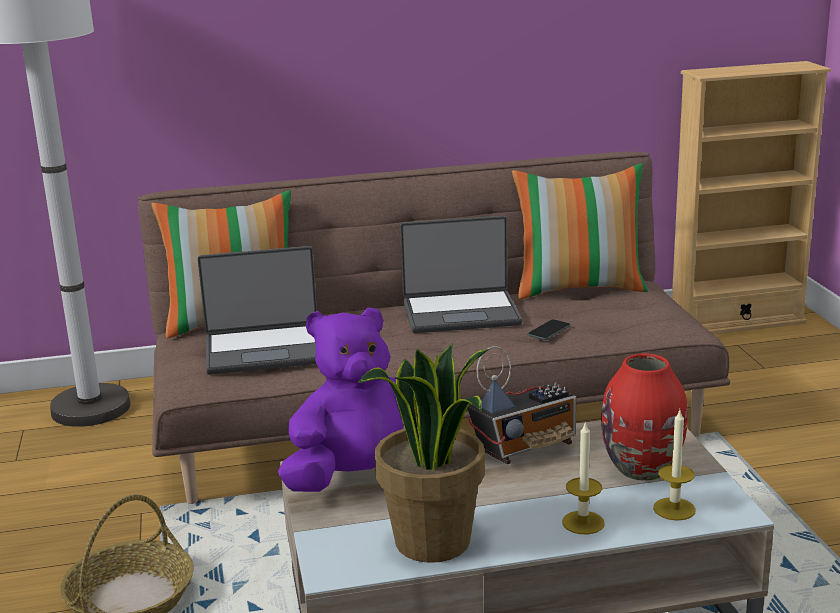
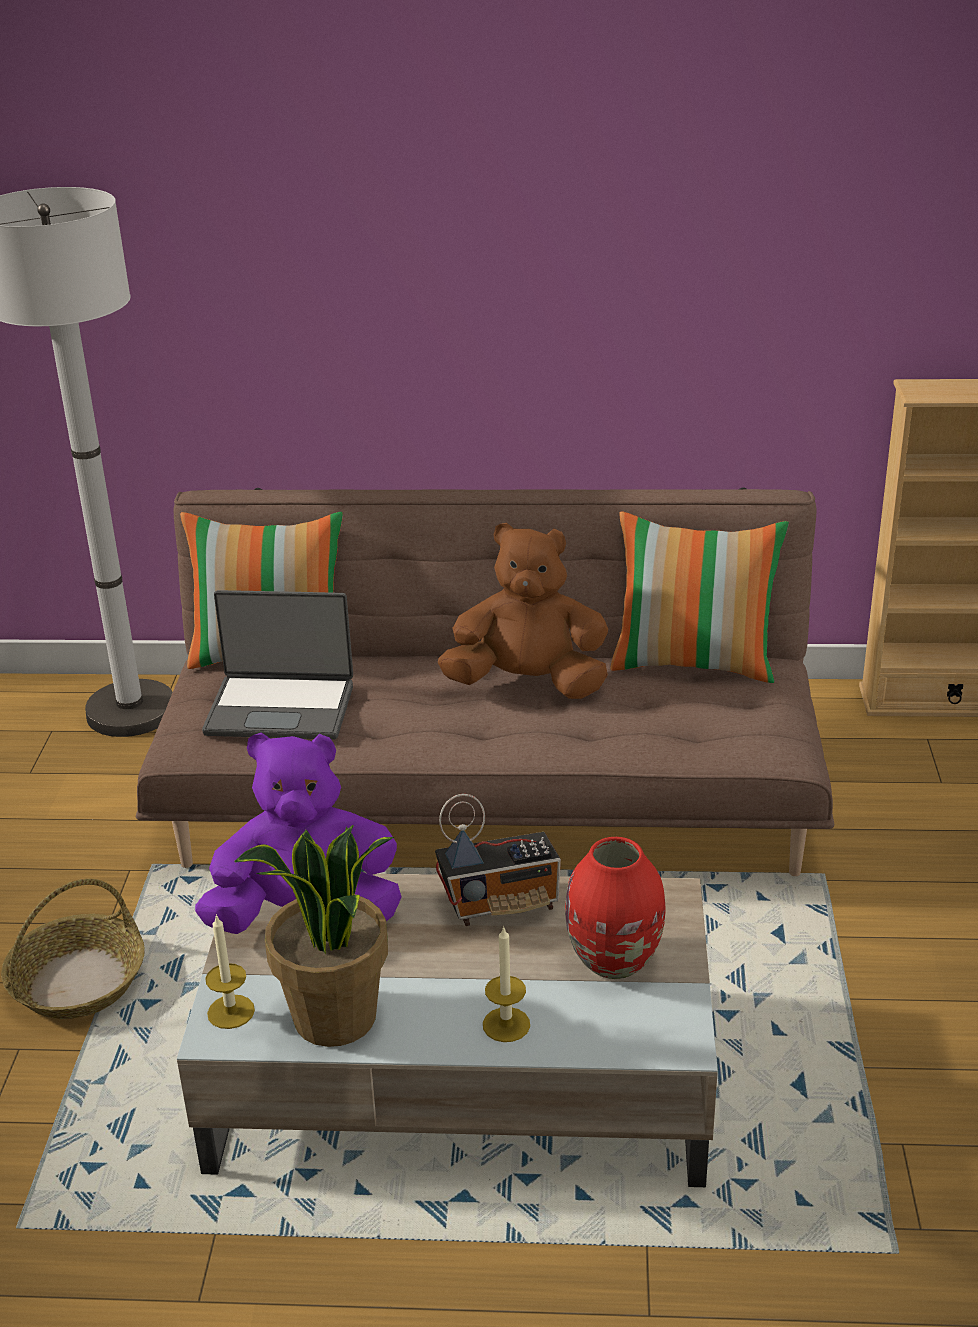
camera: 15 degrees right, 10 degrees up
(461, 313) = (528, 684): laptop -> brown plush toy
(549, 330) = (615, 730): phone -> none
(674, 509) = (617, 1026): candle -> candle (231, 1012)

